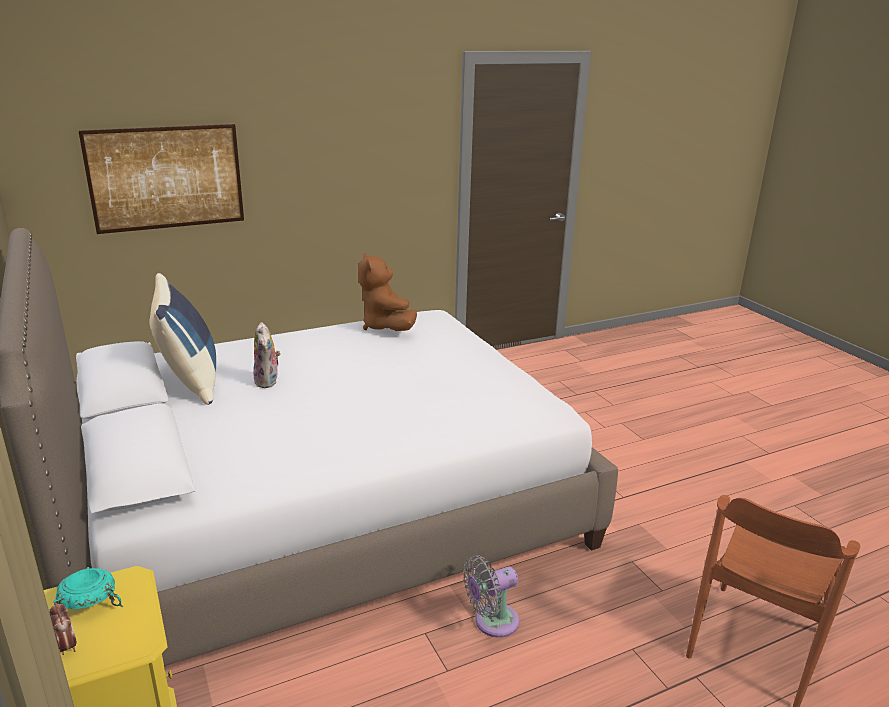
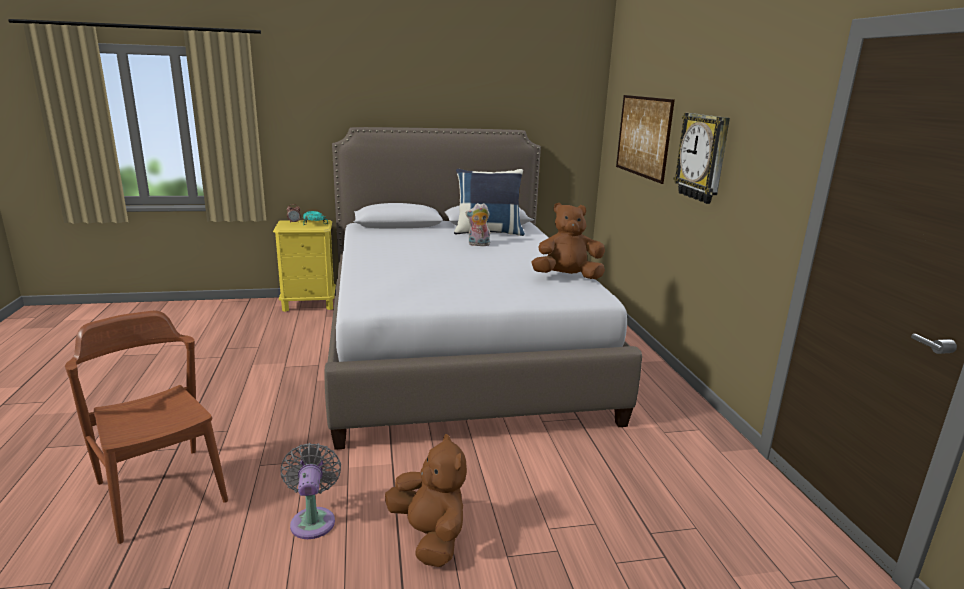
camera: 105 degrees right, 5 degrees down
(315, 174) = (703, 157): none -> wall clock
(492, 622) = (304, 386): grey fan -> grey fan (313, 520)
(655, 470) = (430, 536): none -> brown plush toy

